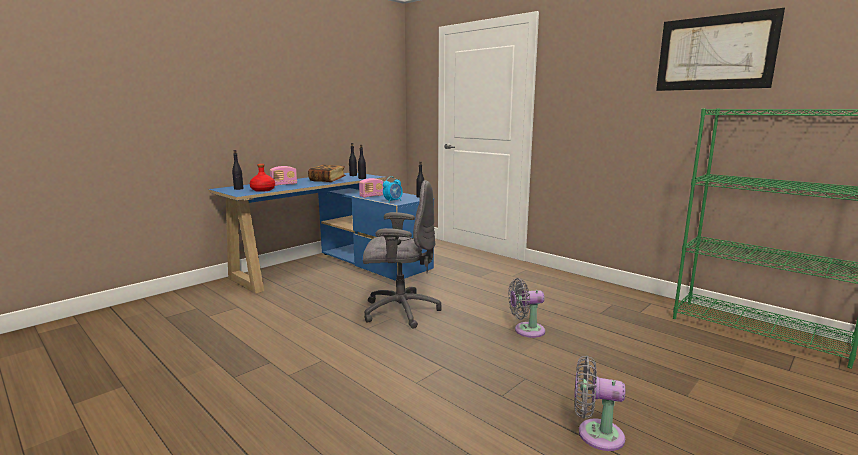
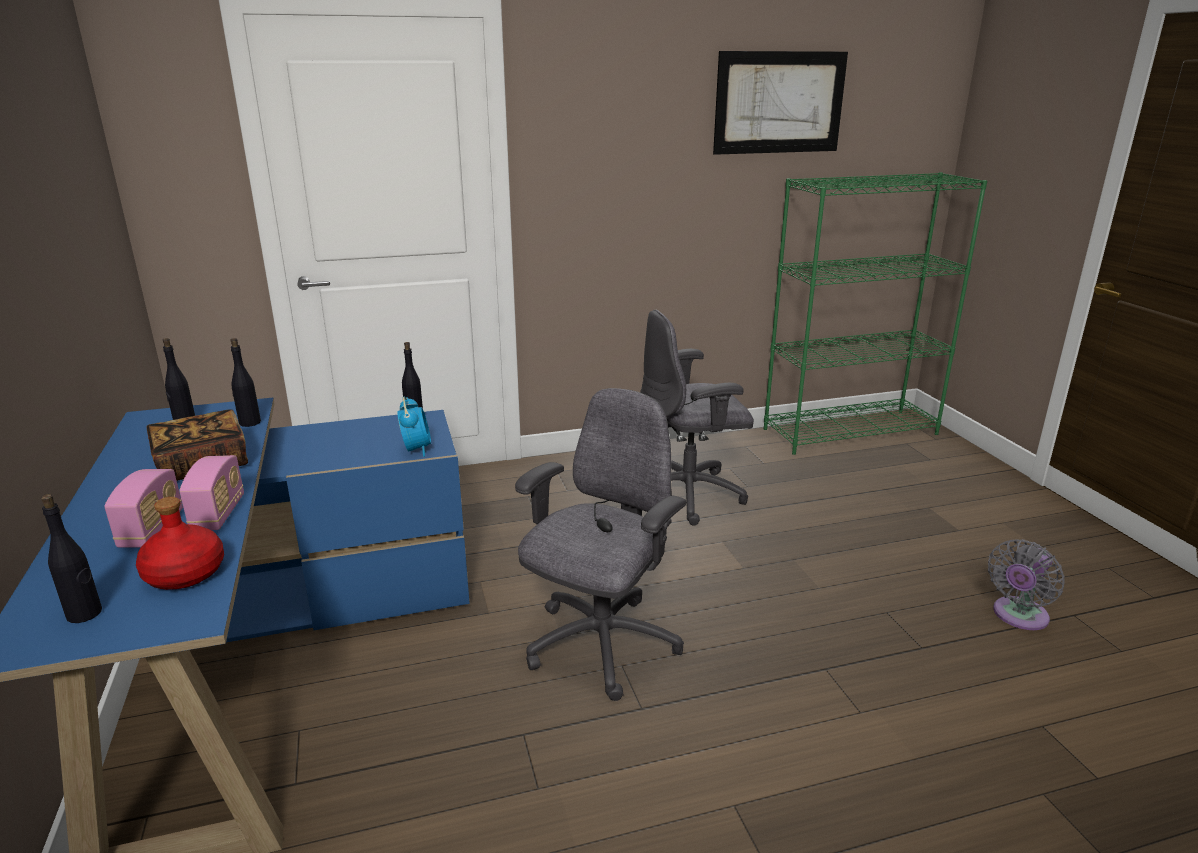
camera: 60 degrees left, 10 degrees up
(372, 196) = (327, 456): radio -> radio (218, 514)
(526, 330) = (759, 557): grey fan -> none
(560, 301) = (689, 495): none -> grey office chair

